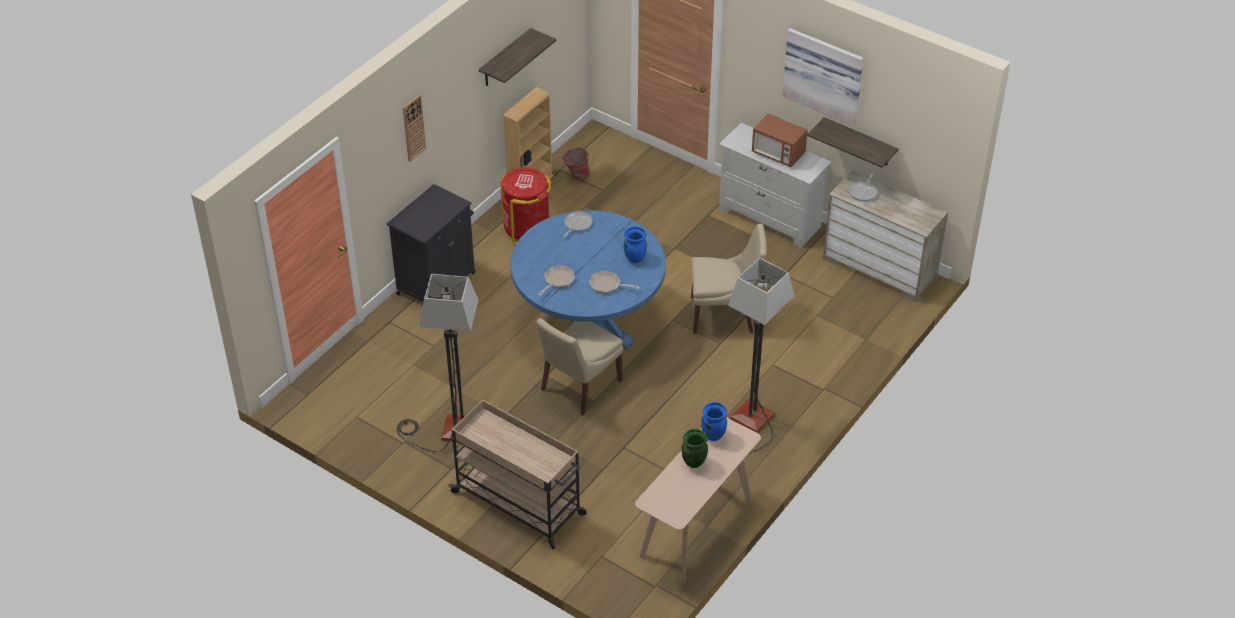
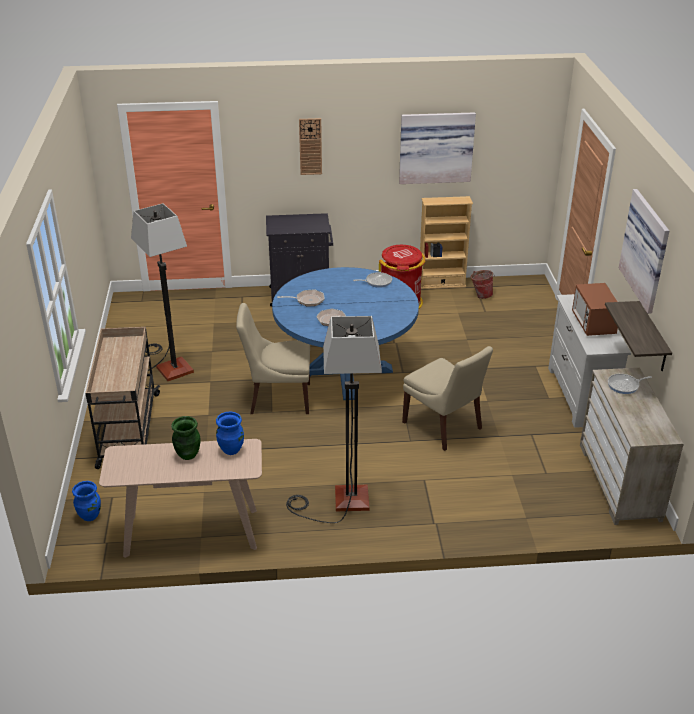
camera: 50 degrees right, 10 degrees down
(505, 58) = (436, 147): shelf -> picture
(635, 258) = (378, 319): blue vase -> blue vase (90, 516)

